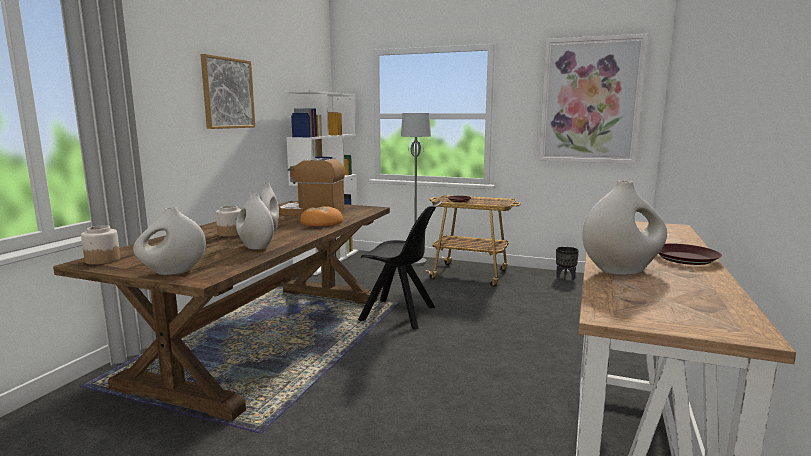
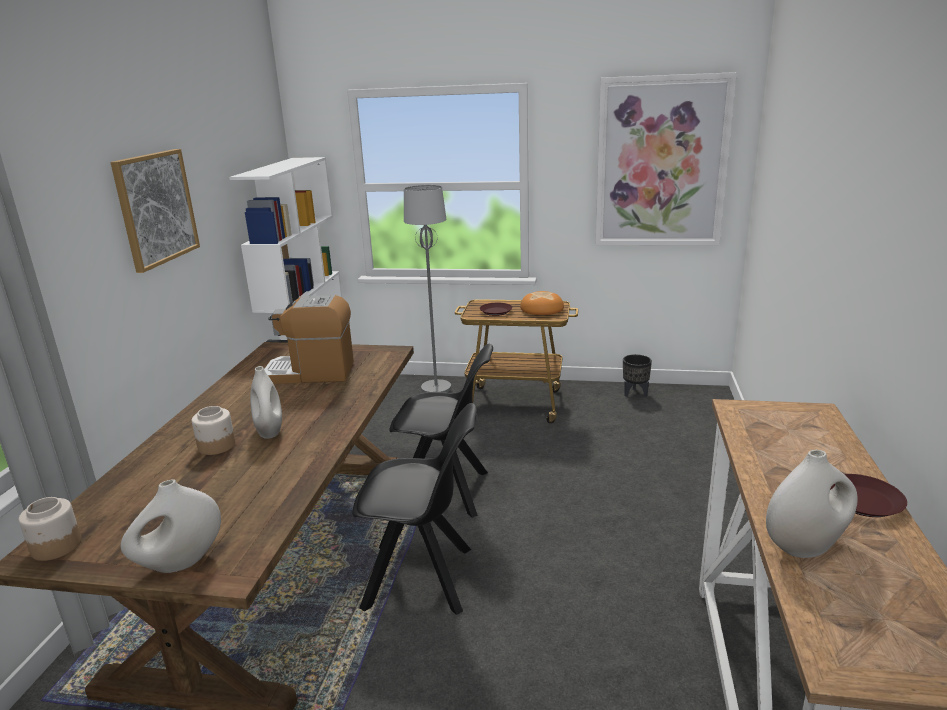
camera: 10 degrees left, 10 degrees up
(255, 247) = (270, 478): white vase -> none
(321, 222) = (335, 399): bread -> bread (542, 309)
(363, 357) = (422, 578): none -> black chair

